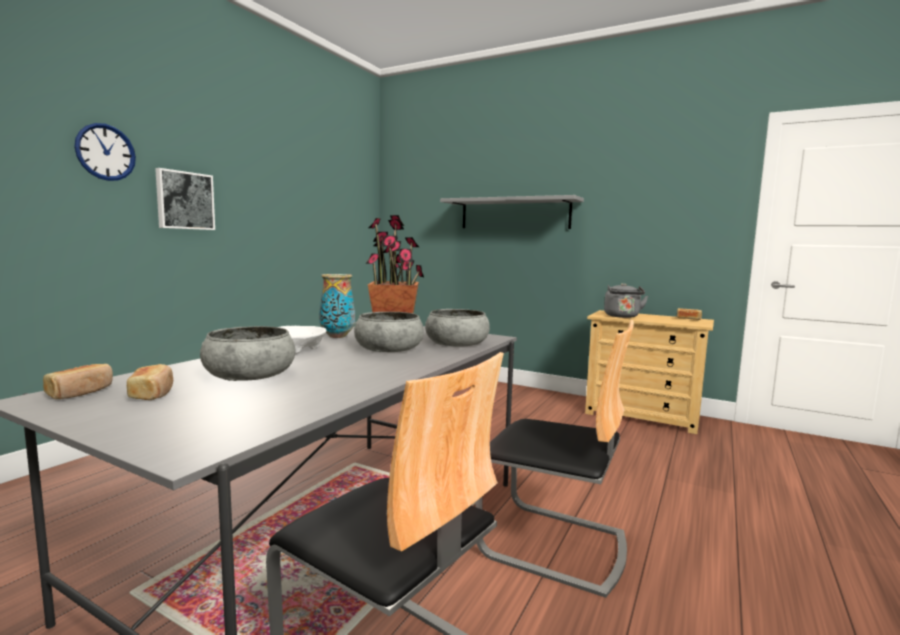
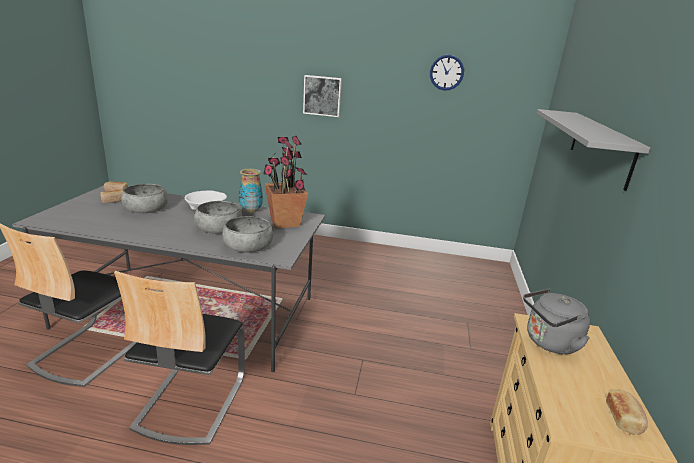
camera: 70 degrees right, 15 degrees up
(105, 152) = (278, 67): wall clock -> wall clock (446, 72)

